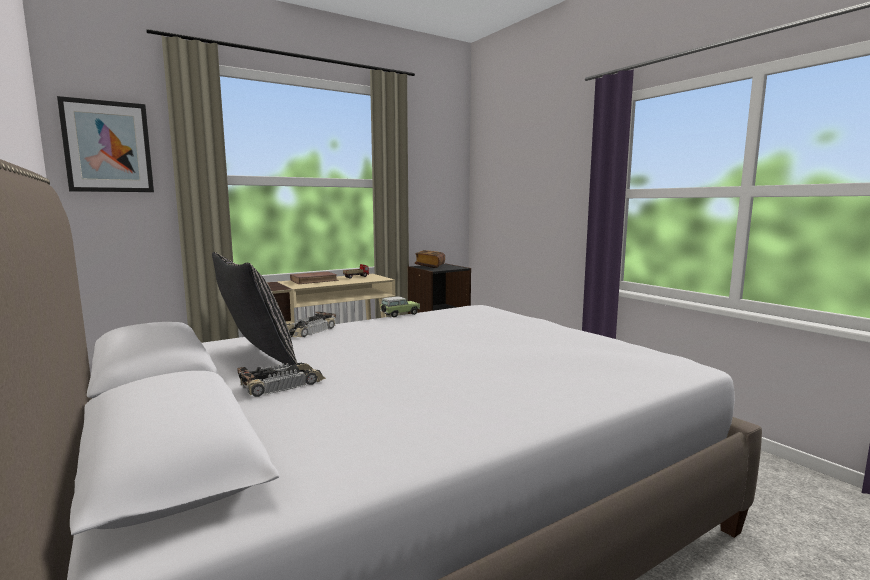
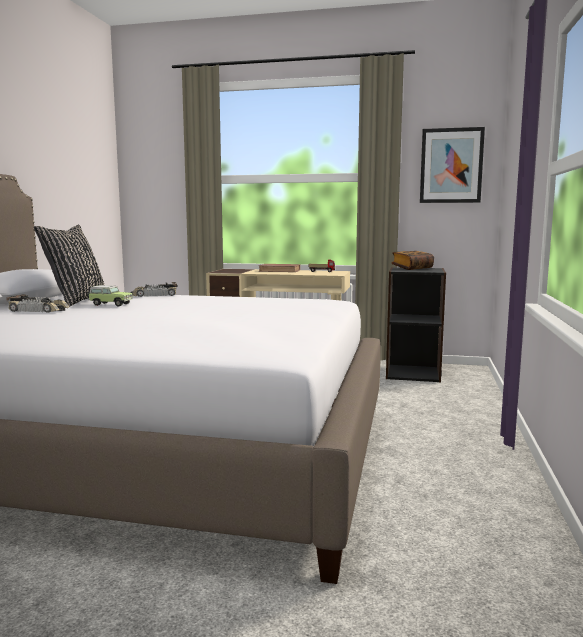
camera: 45 degrees right, 0 degrees up
(108, 147) = (151, 158): picture -> picture (451, 166)
(399, 314) = (246, 296): toy car -> toy car (109, 304)

